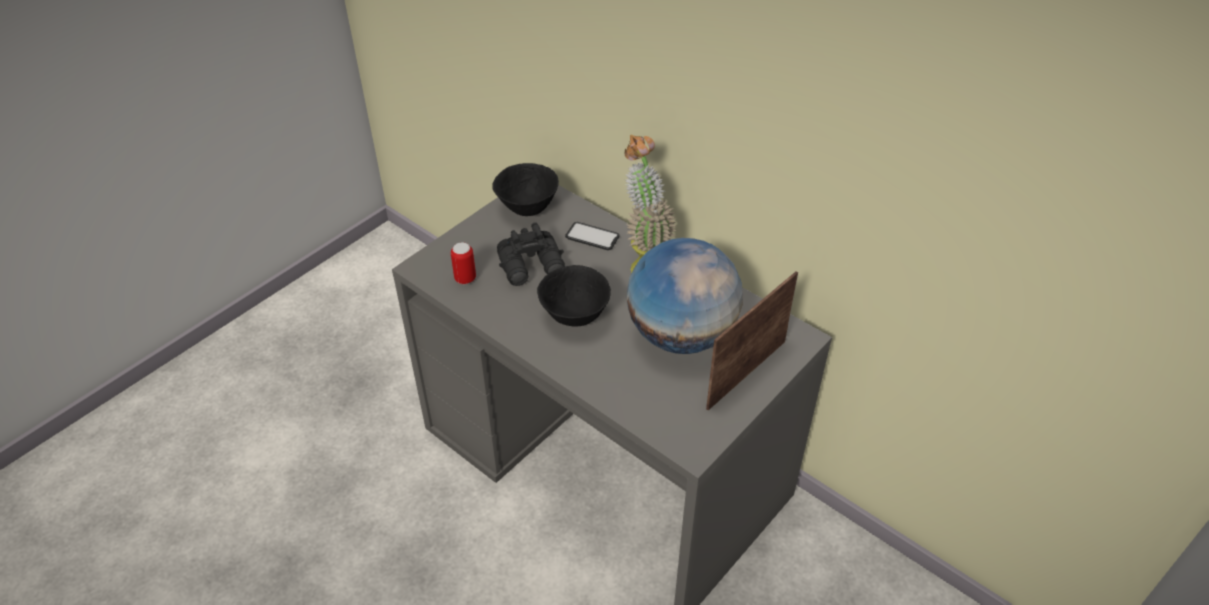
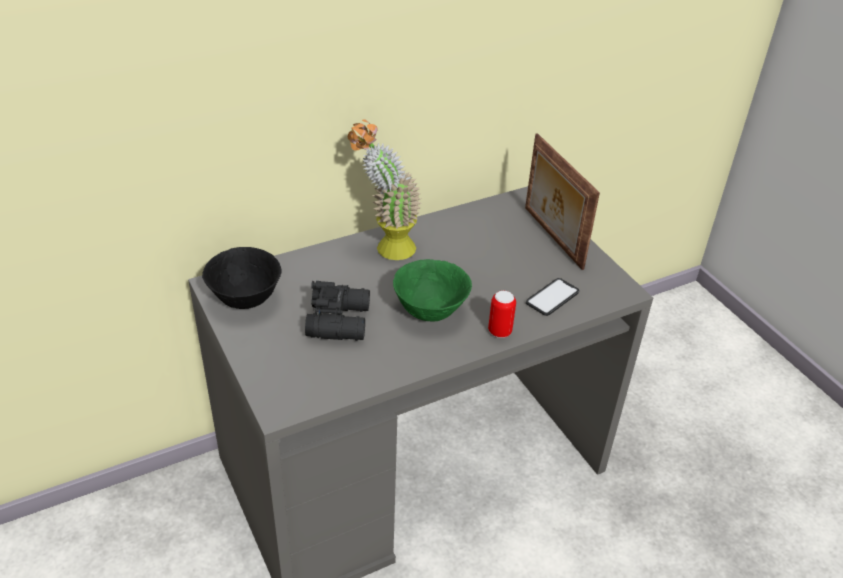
camera: 70 degrees left, 5 degrees down
(465, 279) = (325, 375): can -> can (499, 331)
(574, 316) = (431, 312): black bowl -> green bowl
(592, 237) = (325, 269): phone -> phone (552, 297)
(681, 334) = (490, 256): globe -> none

